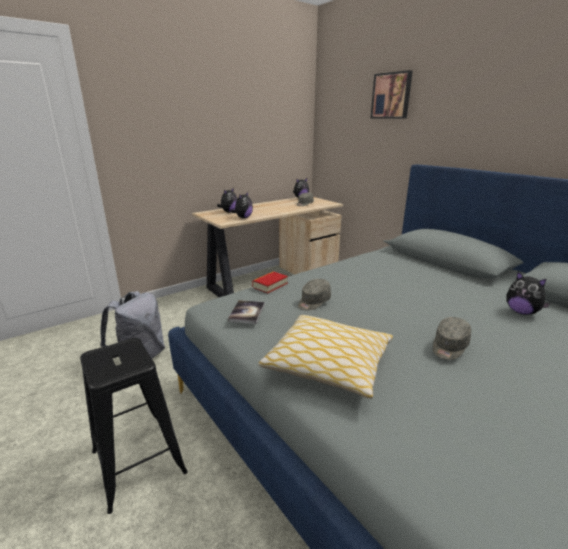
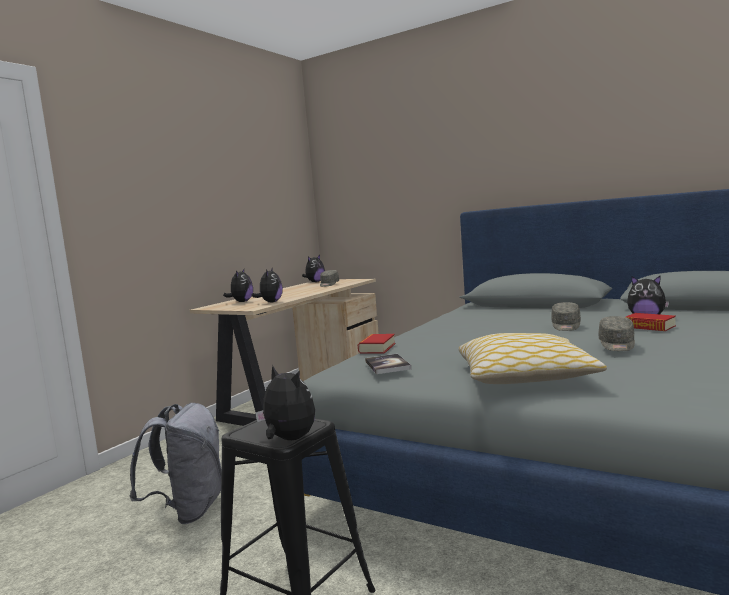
camera: 20 degrees left, 15 degrees down
(107, 375) = (288, 439): none -> plush toy
(313, 302) = (449, 345): grey cap -> grey cap (566, 326)
(391, 96) = (416, 145): picture -> none
(509, 327) = (649, 327): none -> book

